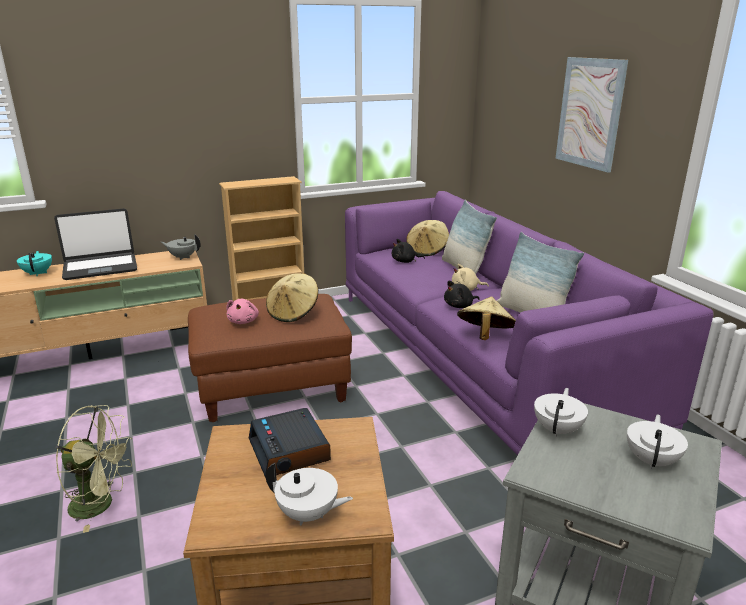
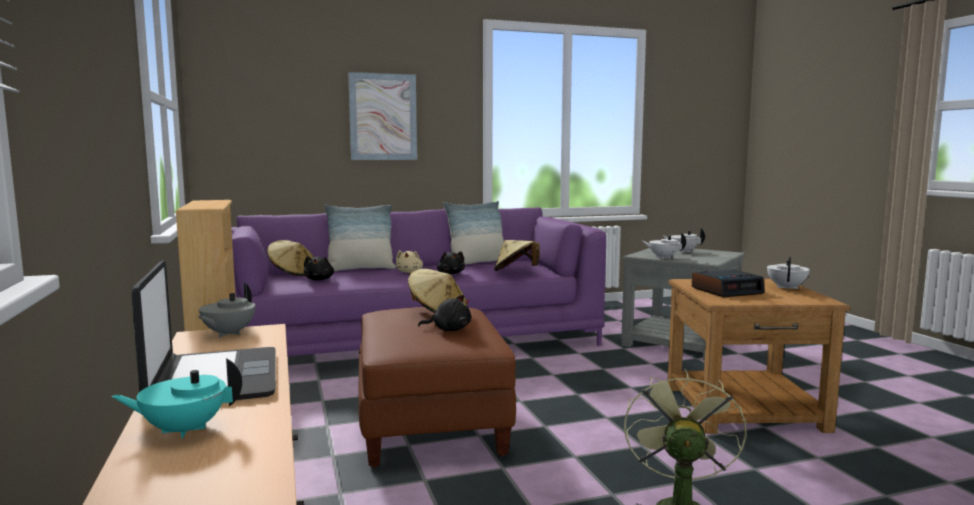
camera: 85 degrees left, 15 degrees down
(243, 321) = (449, 330): pink plush toy -> black plush toy

